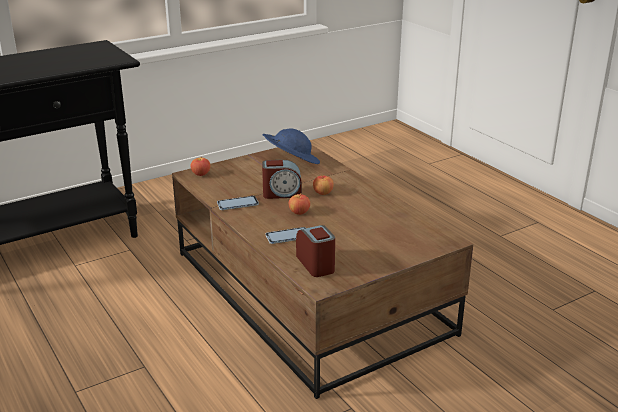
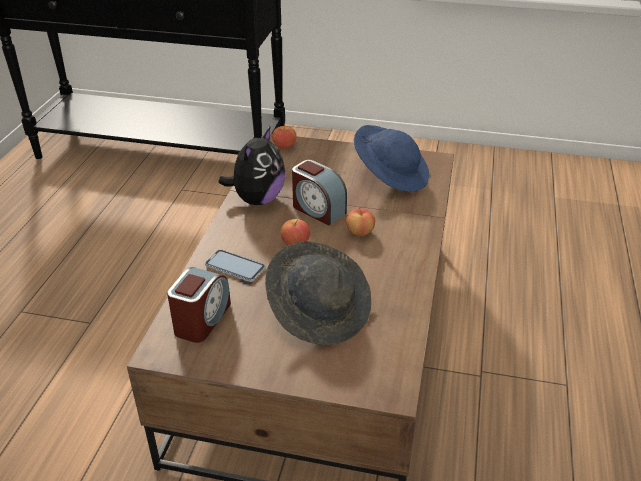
camera: 45 degrees right, 10 degrees up
(237, 204) = (257, 199): phone -> plush toy
(366, 231) = (320, 311): none -> grey hat

